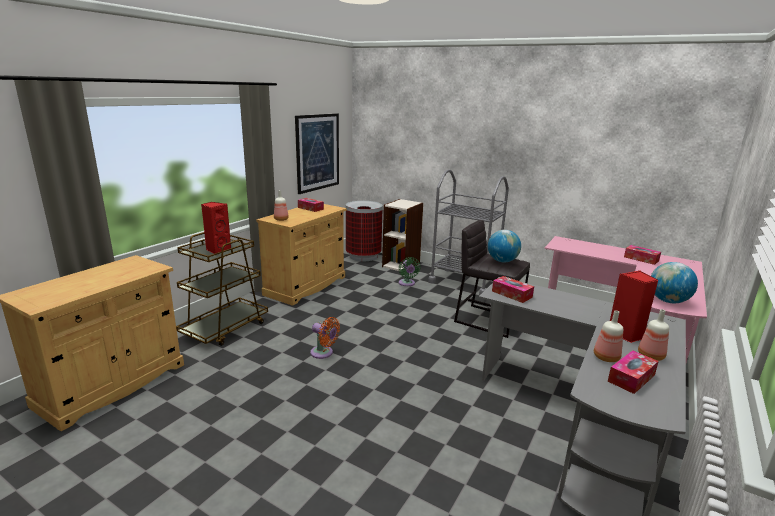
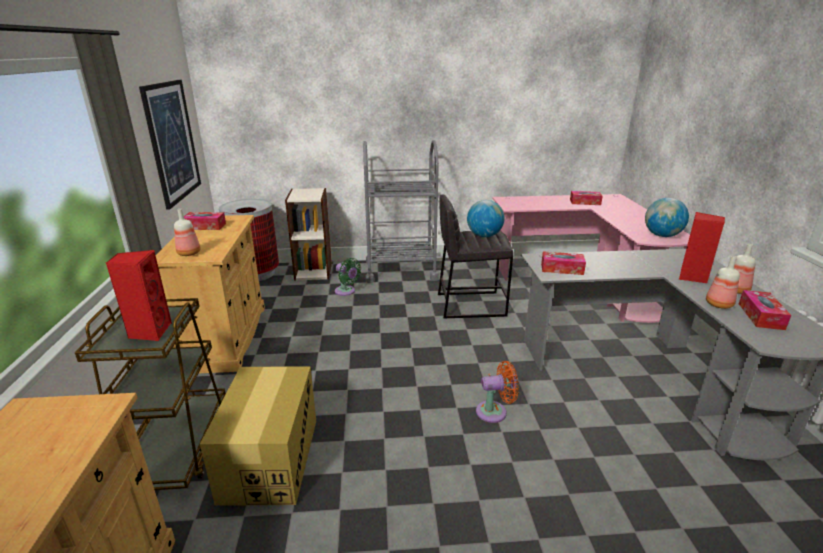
camera: 35 degrees left, 5 degrees up
(258, 352) = (270, 459): none -> cardboard box
(323, 353) = (356, 418): orange fan -> orange fan (495, 411)

